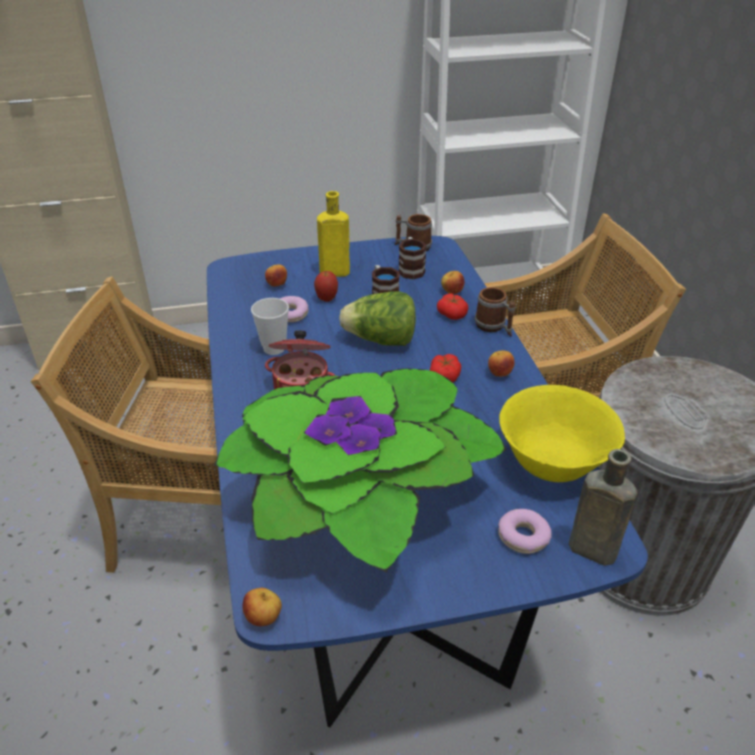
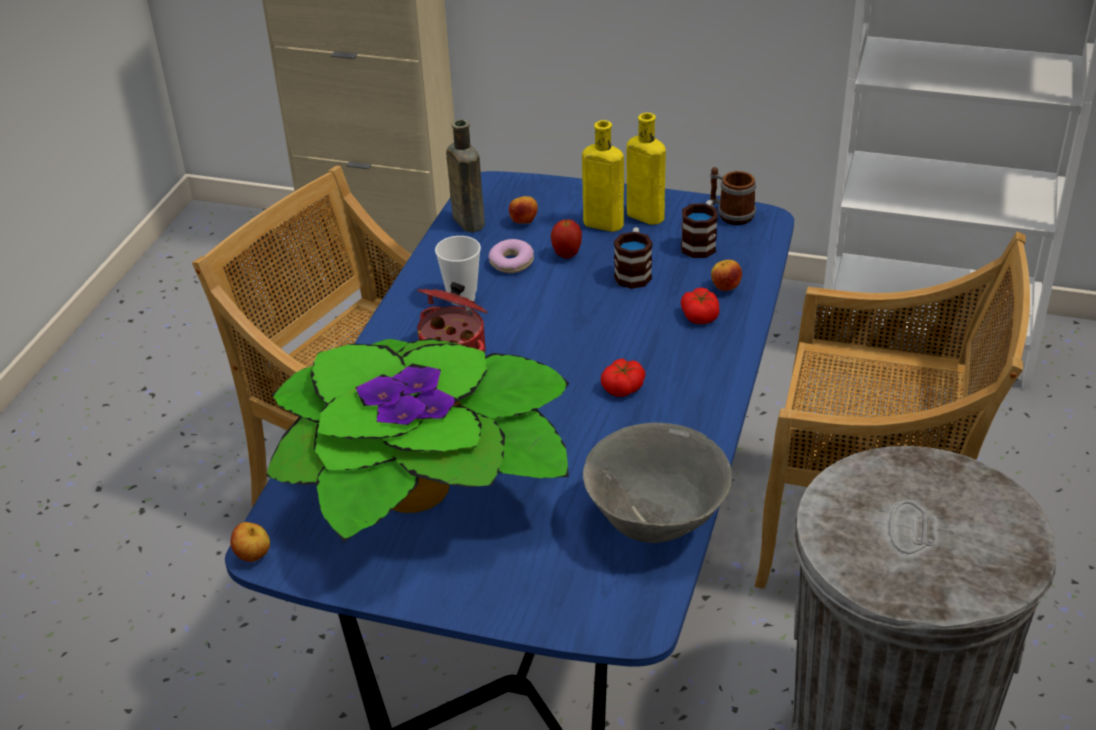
camera: 30 degrees right, 0 degrees up
(356, 260) = (642, 214): none -> yellow bottle
(381, 340) = (587, 323): lettuce -> none
(494, 327) = (737, 347): mug -> none
(499, 374) = (690, 404): apple -> none
(523, 537) = (554, 580): donut -> none
(553, 464) = (656, 522): yellow bowl -> grey bowl
(589, 549) = (611, 617): brown bottle -> brown bottle (467, 220)

